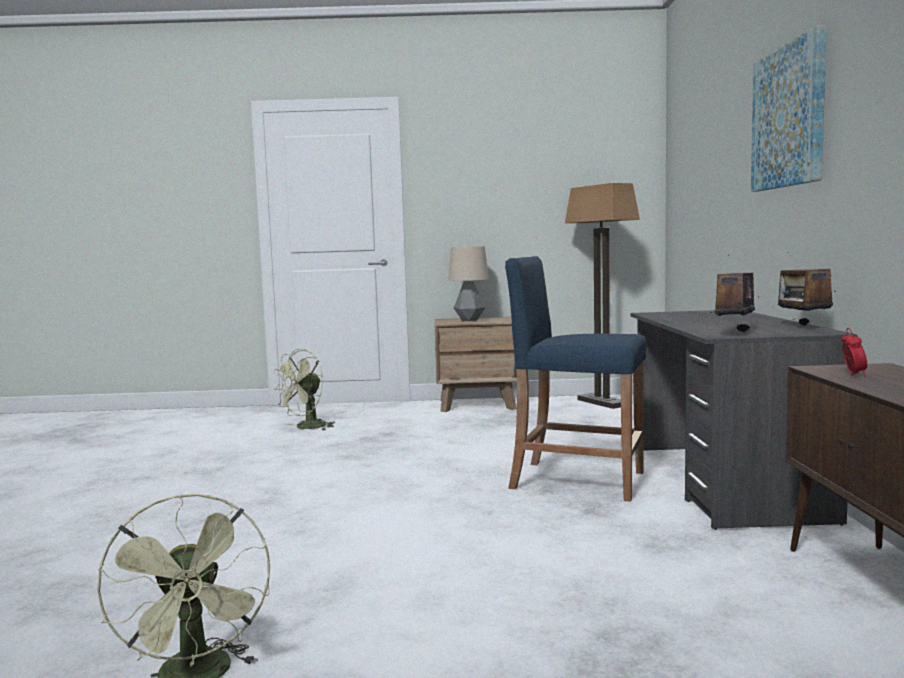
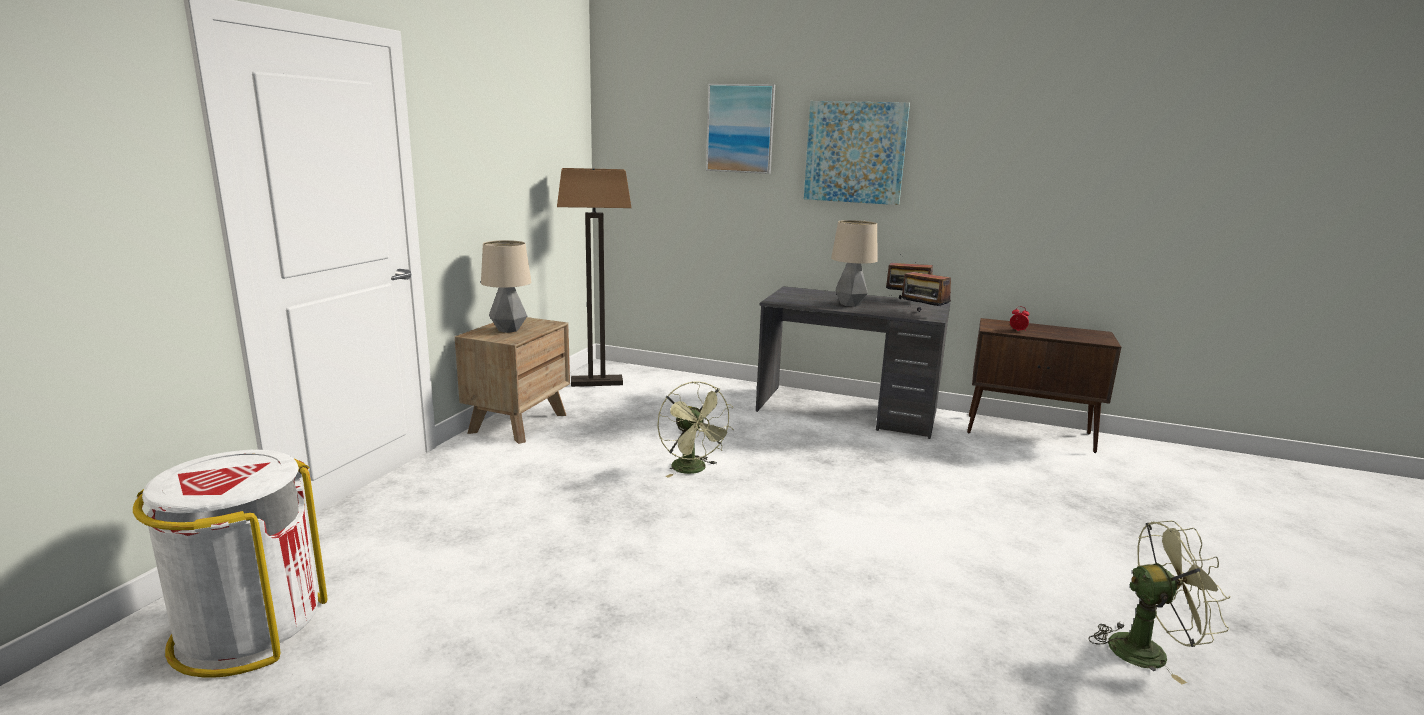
camera: 70 degrees left, 10 degrees up
(179, 422) = (249, 629): none -> white trash can
(306, 428) = (474, 526): green fan -> green fan (693, 470)
(577, 480) = (810, 446): blue stool -> none
(706, 321) = (850, 304): none -> table lamp
(724, 118) = (740, 128): none -> picture

